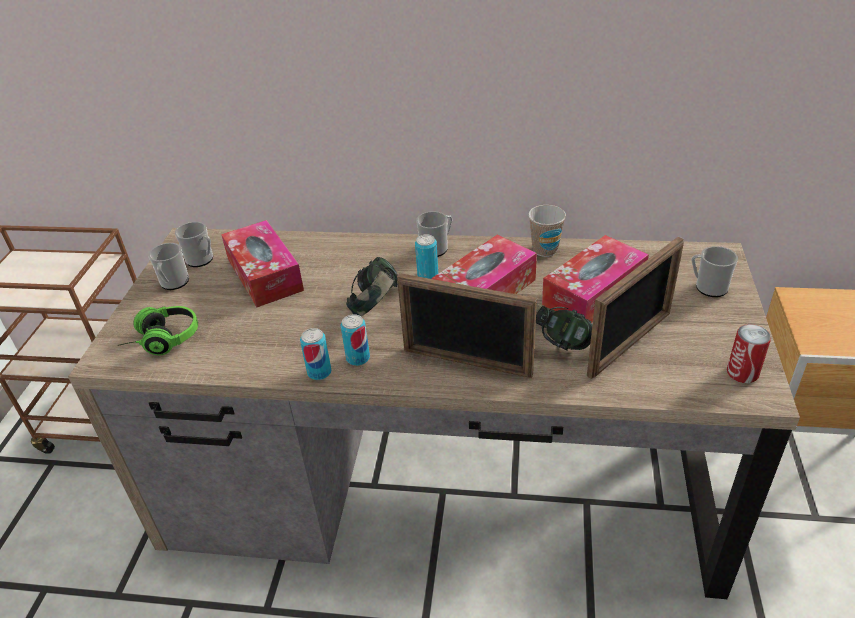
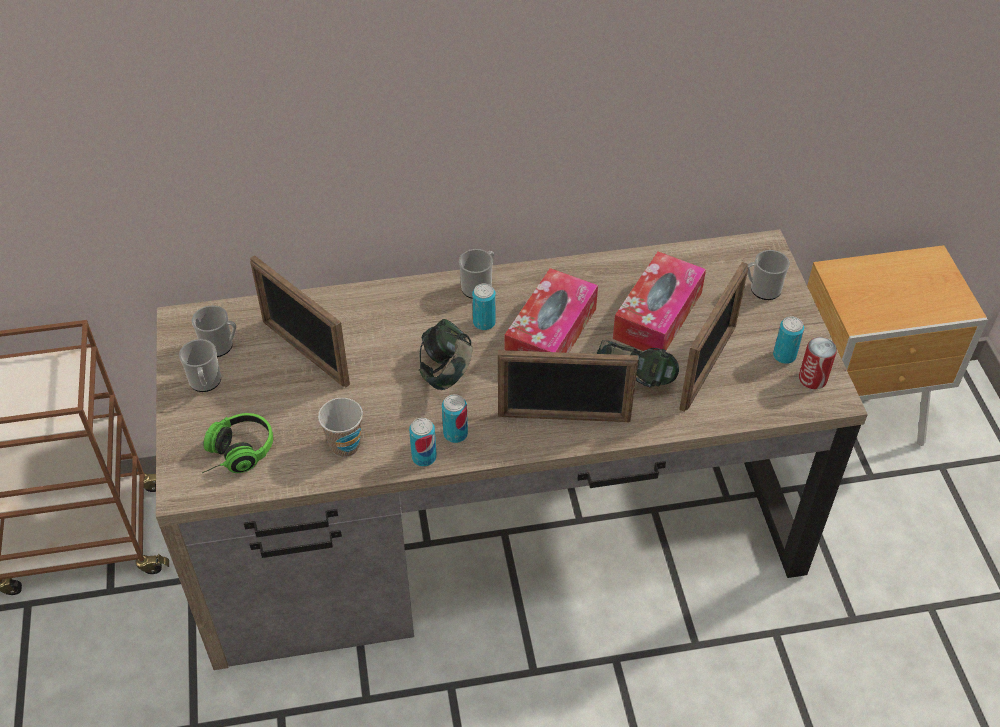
camera: 20 degrees left, 10 degrees up
(264, 274) = (305, 352): tissue box -> picture frame
(545, 250) = (593, 269): cup -> cup (345, 445)
(715, 347) = (784, 356): none -> can

